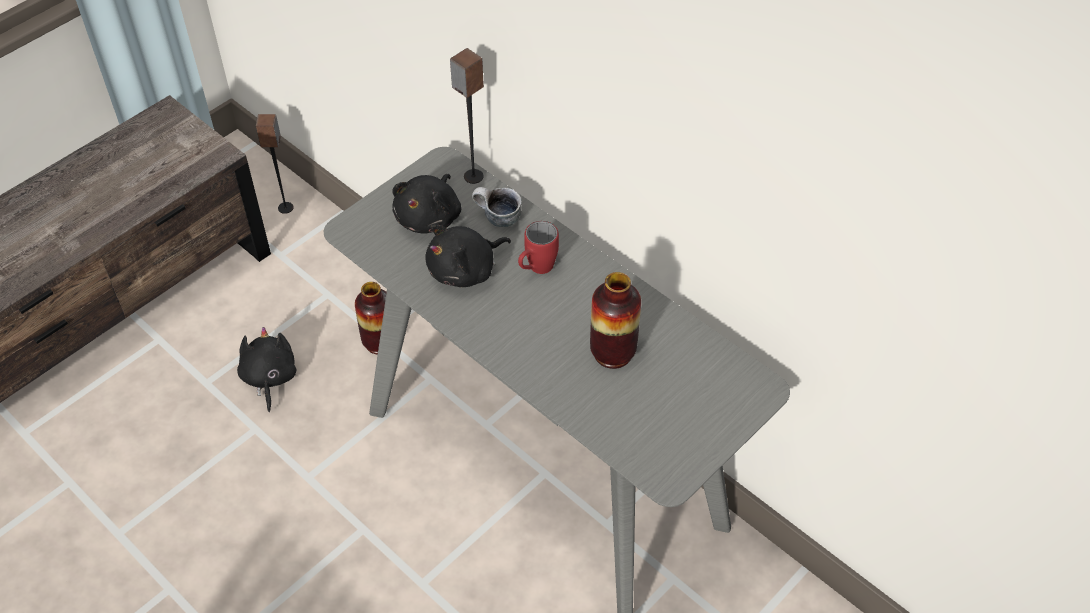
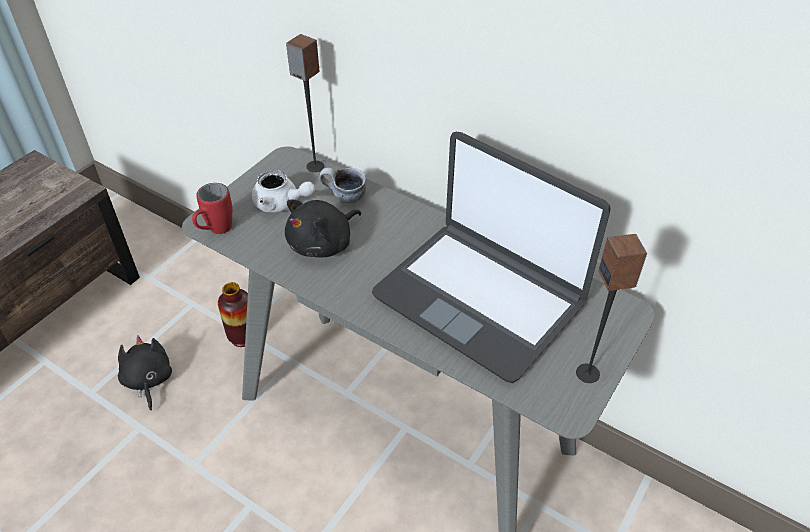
camera: 10 degrees left, 5 degrees down
(286, 208) = (149, 240): speaker -> speaker (588, 373)
(430, 217) = (281, 203): black plush toy -> white teapot
(536, 270) = (389, 235): red mug -> red mug (215, 231)
(612, 353) = (479, 298): vase -> laptop

